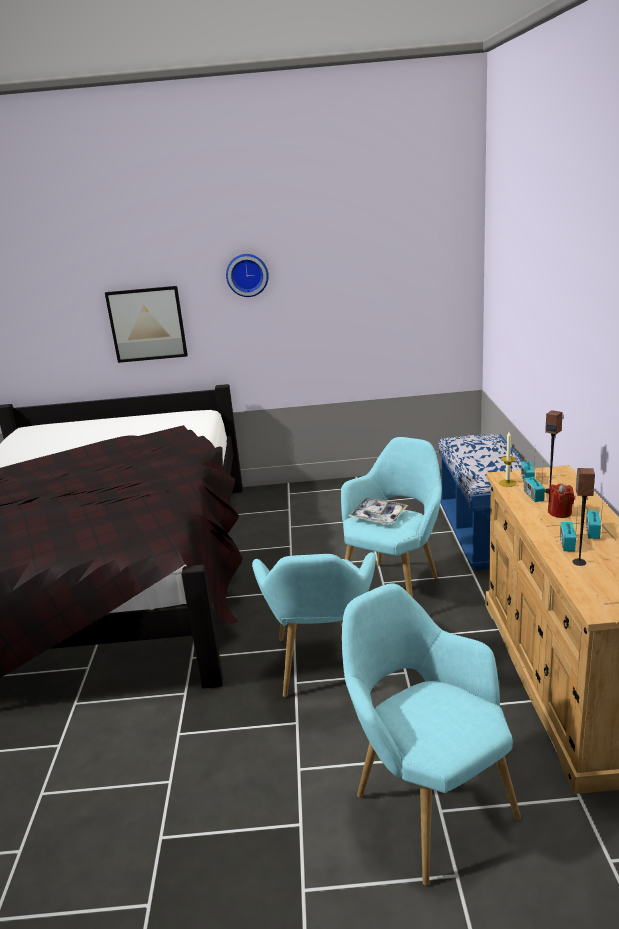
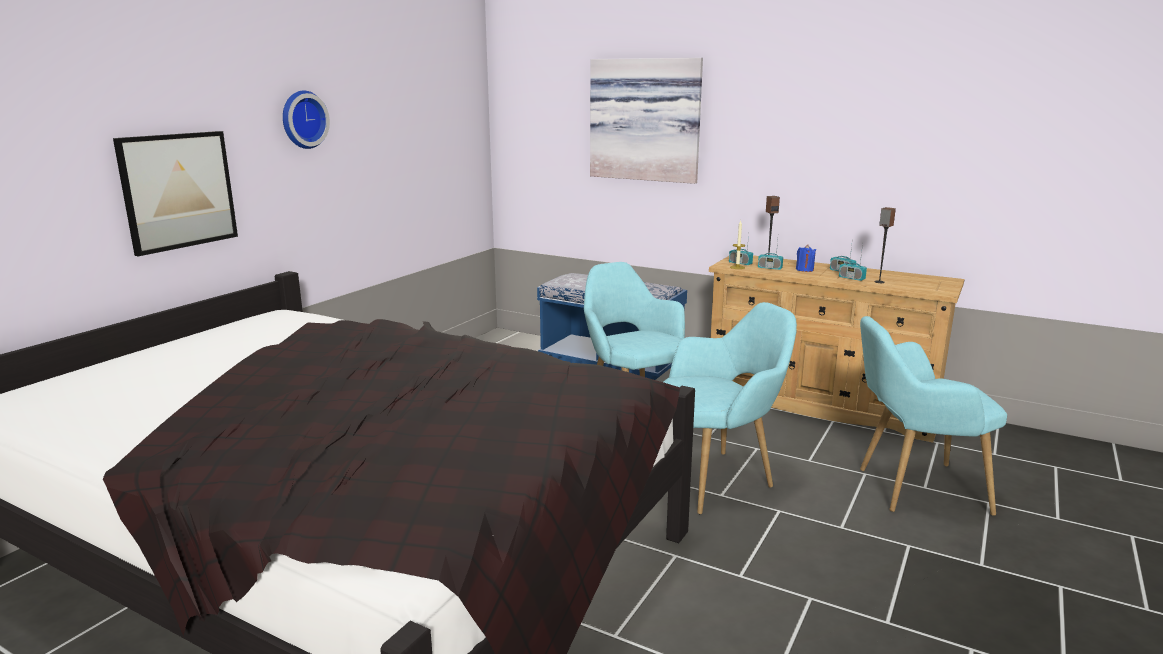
camera: 60 degrees left, 5 degrees down
(323, 670) = (717, 478): turquoise armchair -> turquoise armchair turned 60 degrees counterclockwise
(378, 516) = (632, 338): tray -> none
(541, 289) = (646, 120): none -> picture
(560, 513) = (804, 270): red candle -> blue candle

